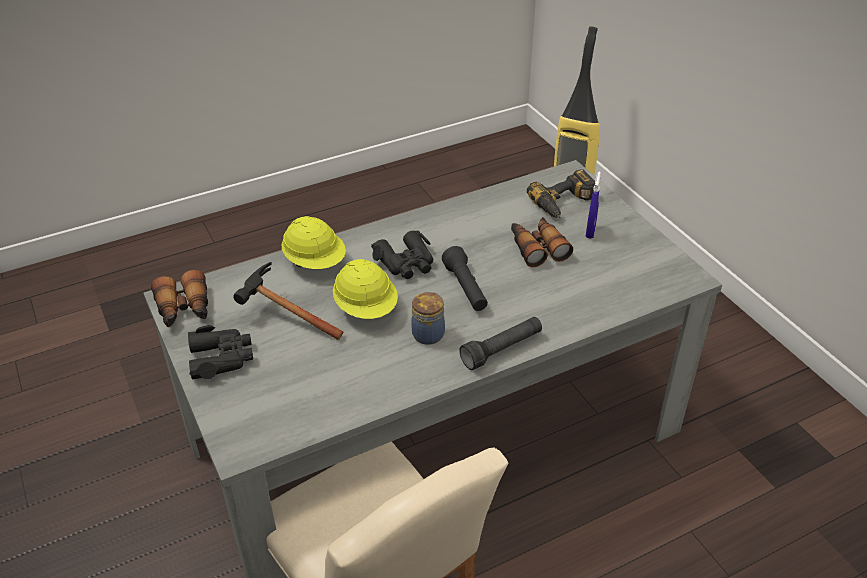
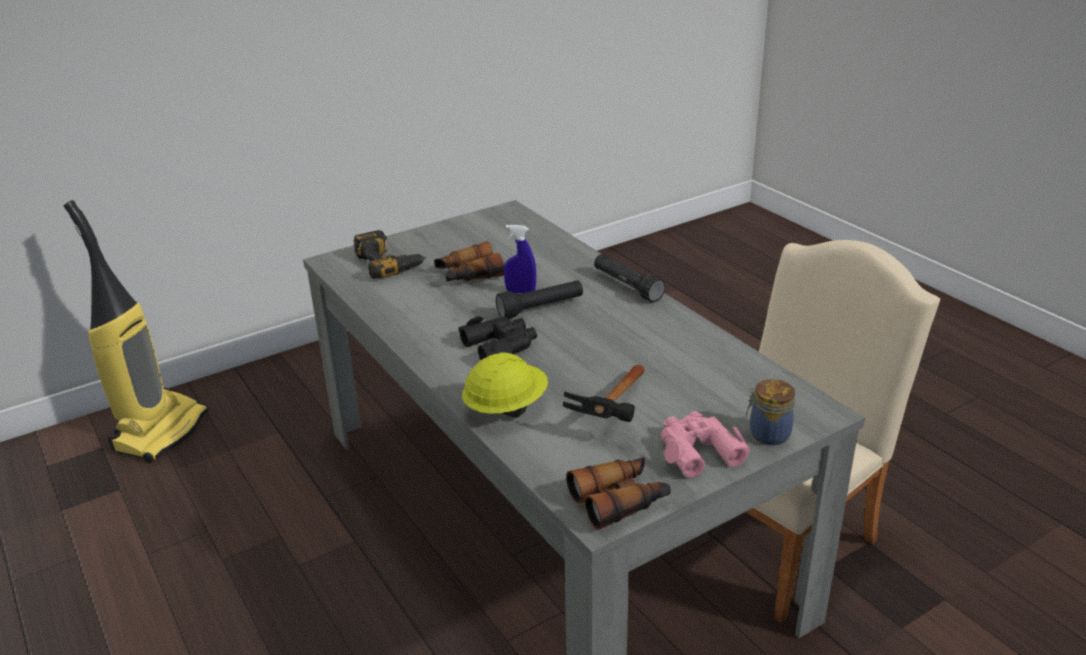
camera: 95 degrees left, 10 degrees down
(221, 358) = (698, 450): black binoculars -> pink binoculars
(366, 308) = (585, 362): yellow hard hat -> none
(429, 333) = (615, 323): jar -> jar (767, 434)
(590, 232) = (441, 250): blue spray bottle -> blue spray bottle (520, 292)

